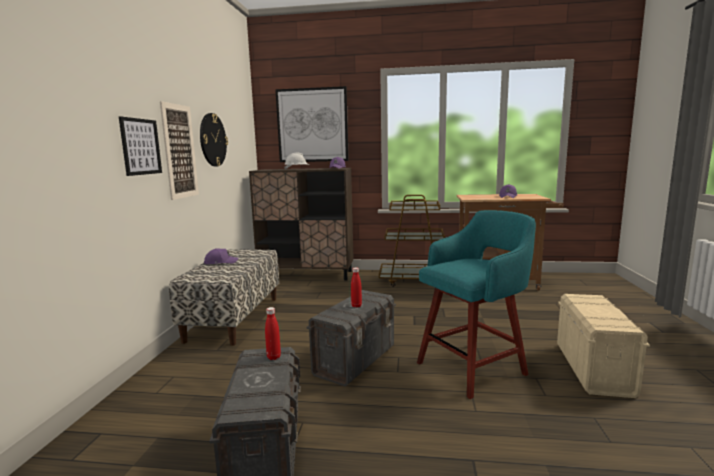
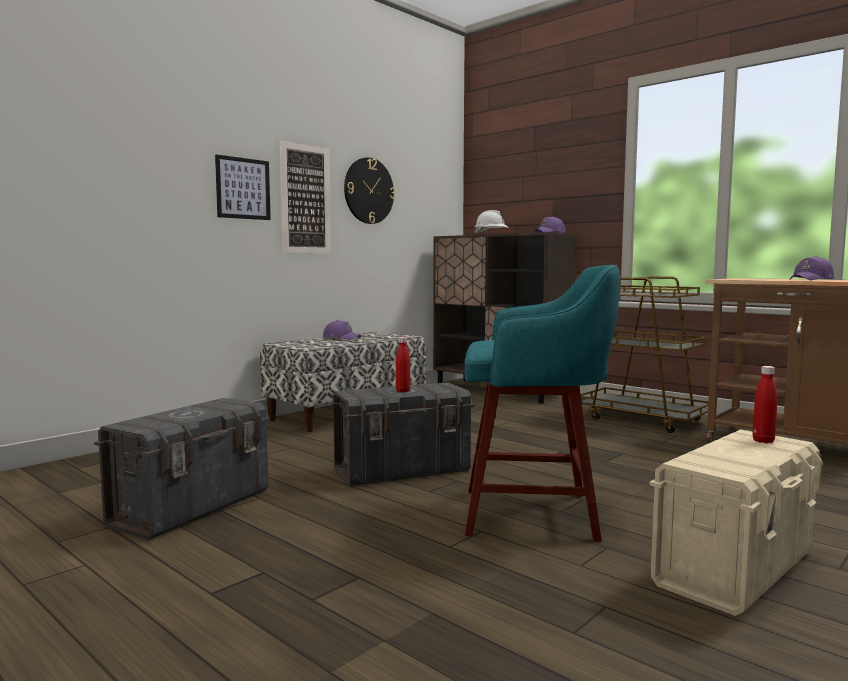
camera: 35 degrees right, 5 degrees down
(273, 357) = (231, 405): red bottle -> red bottle (763, 441)
(312, 125) = (531, 173): picture -> none

